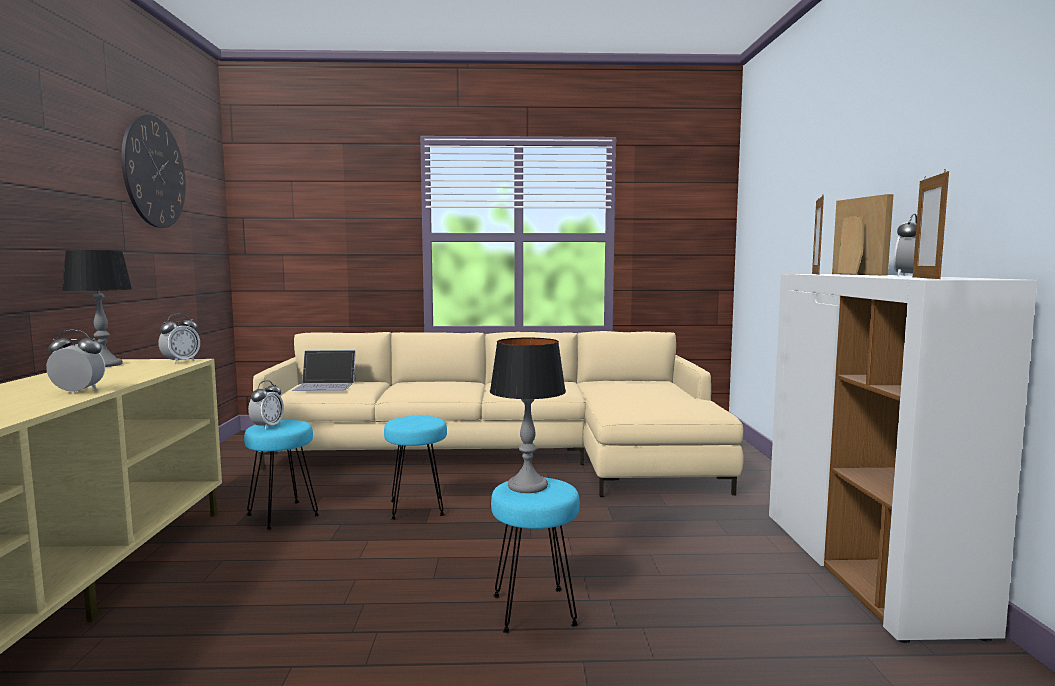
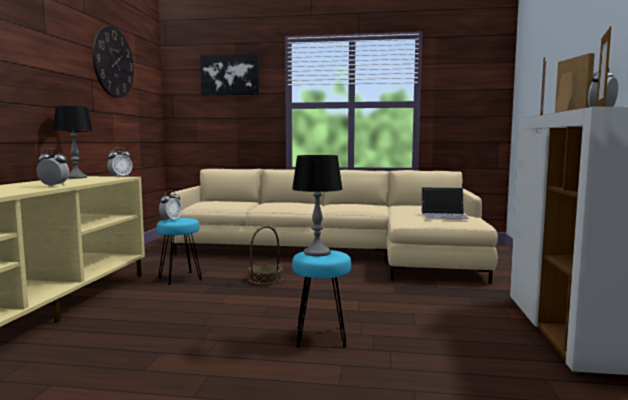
camera: 10 degrees right, 0 degrees up
(325, 385) = (216, 202): laptop -> laptop (444, 215)
(336, 190) = (230, 75): none -> picture
(417, 508) = (265, 279): turquoise stool -> basket

